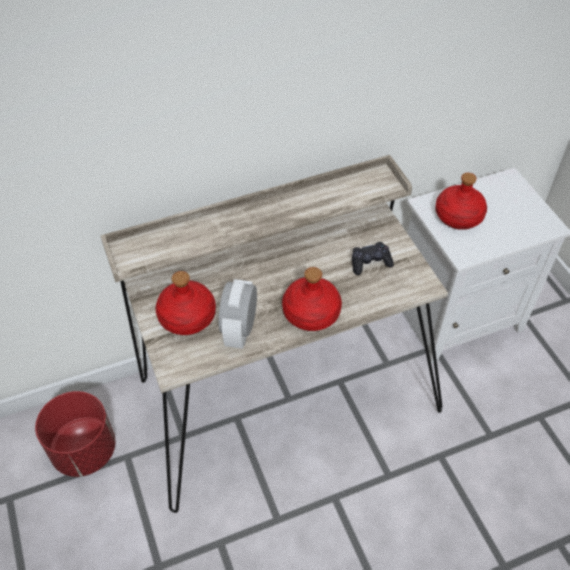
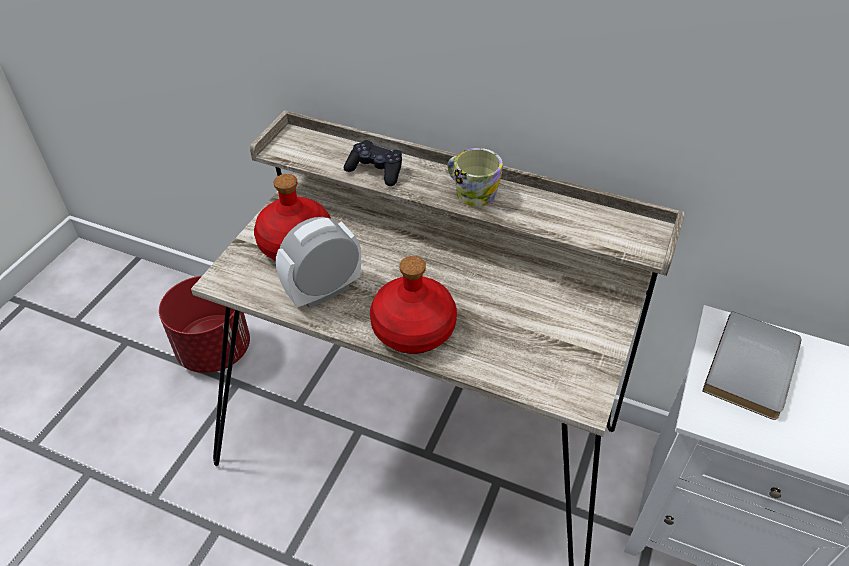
camera: 45 degrees right, 5 degrees down
(273, 213) = (471, 192): none -> mug
(370, 262) = (546, 327): black game controller -> black game controller (376, 170)
(459, 216) = (755, 368): red bottle -> grey book

